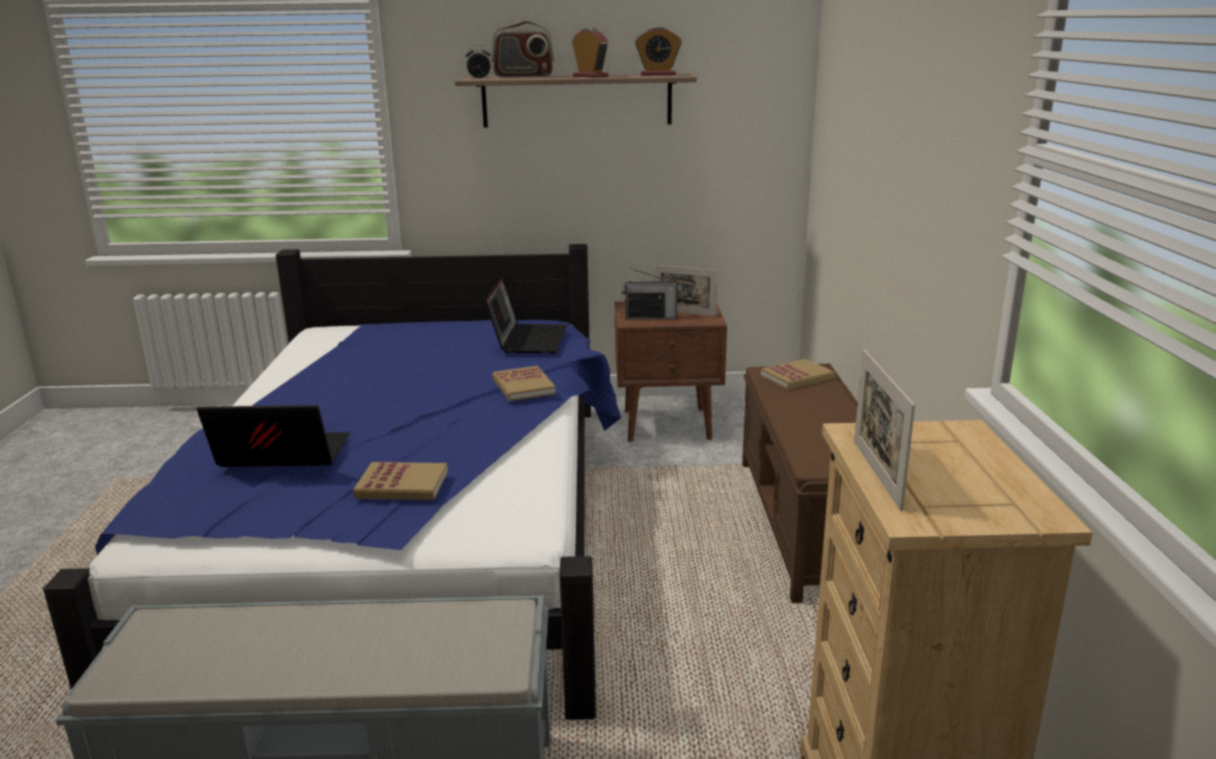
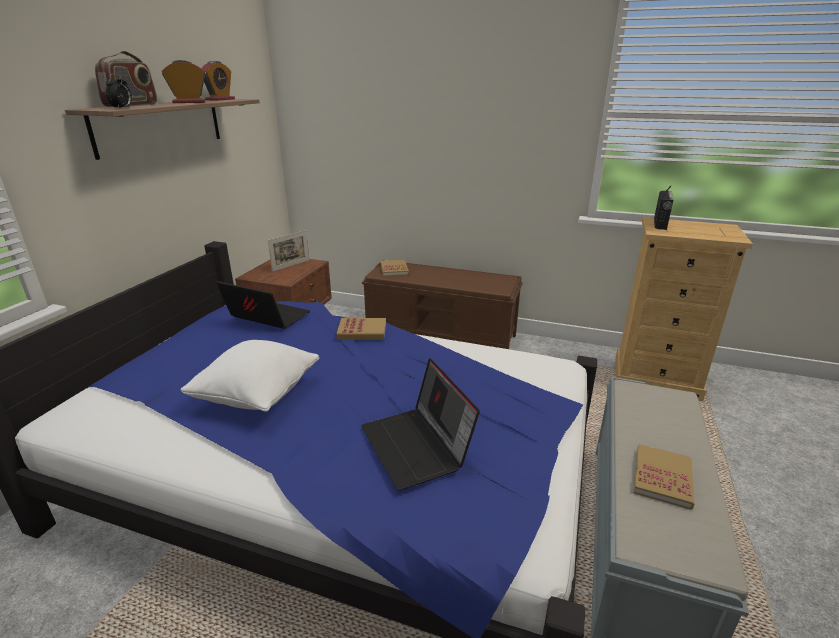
camera: 70 degrees left, 5 degrees up
(280, 457) = (417, 447): laptop -> laptop turned 45 degrees counterclockwise
(363, 377) = (257, 396): none -> white pillow
(402, 485) = (499, 393): book -> book (662, 478)
(651, 317) = (286, 274): radio -> radio (660, 224)
(876, 474) = (698, 236): picture frame -> none

